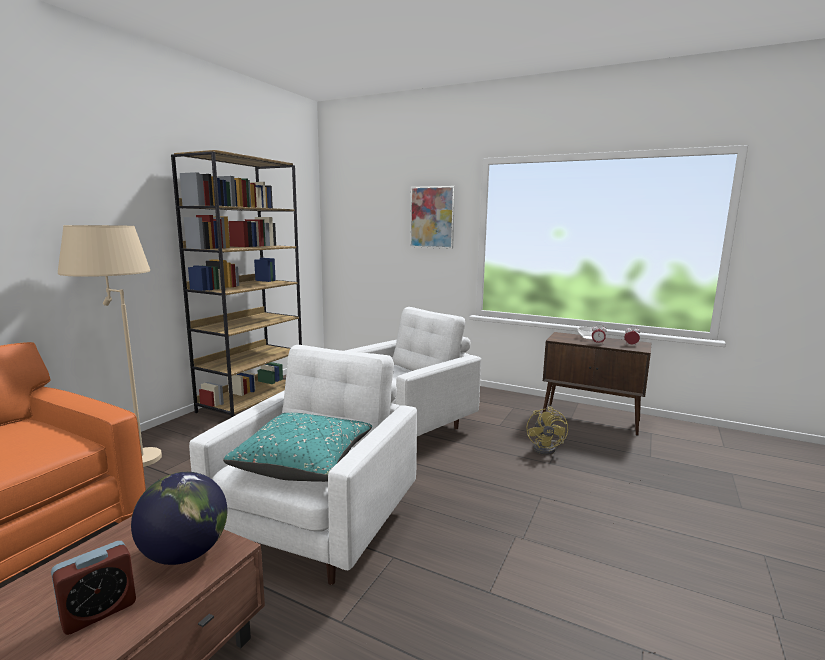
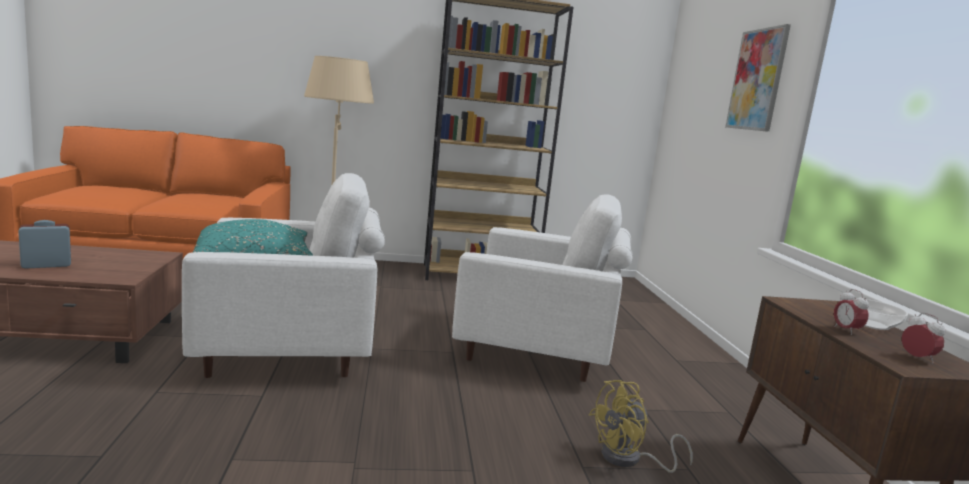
camera: 55 degrees right, 0 degrees up
(99, 611) = (46, 265): alarm clock -> alarm clock turned 135 degrees clockwise
(185, 553) = (115, 270): globe -> none

